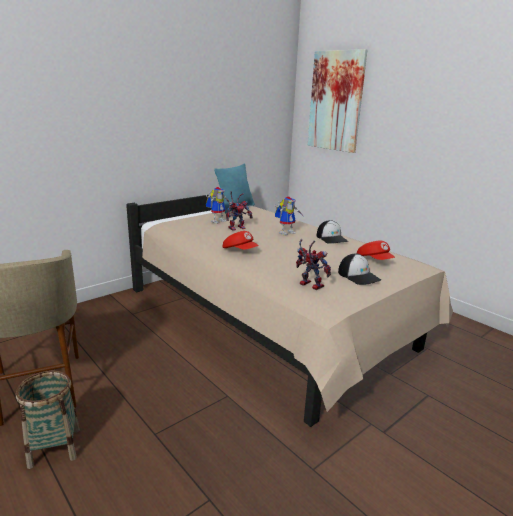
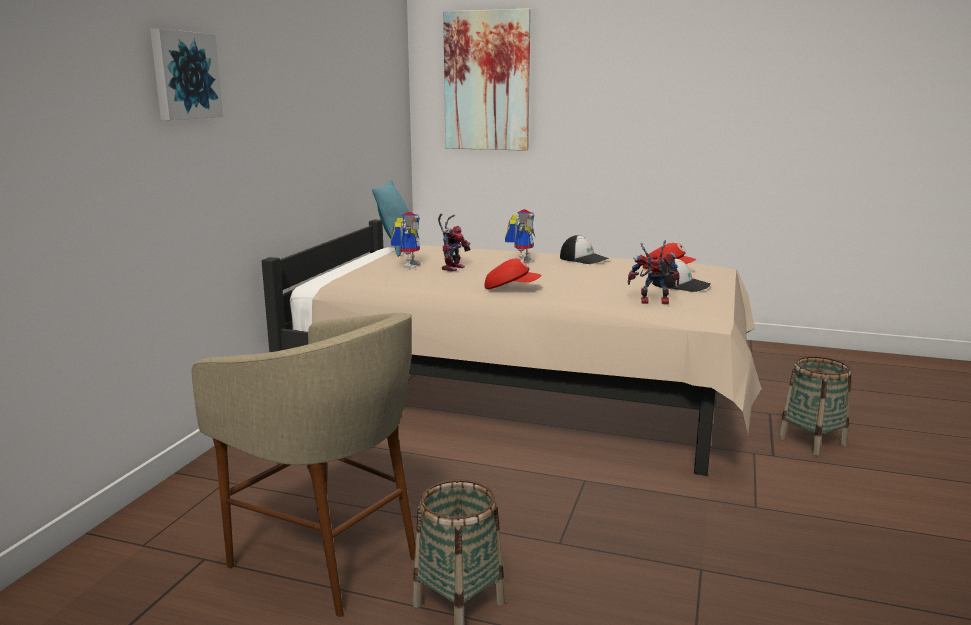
camera: 30 degrees left, 5 degrees down
(68, 93) = (184, 75): none -> picture
(432, 433) = (812, 442): none -> basket

